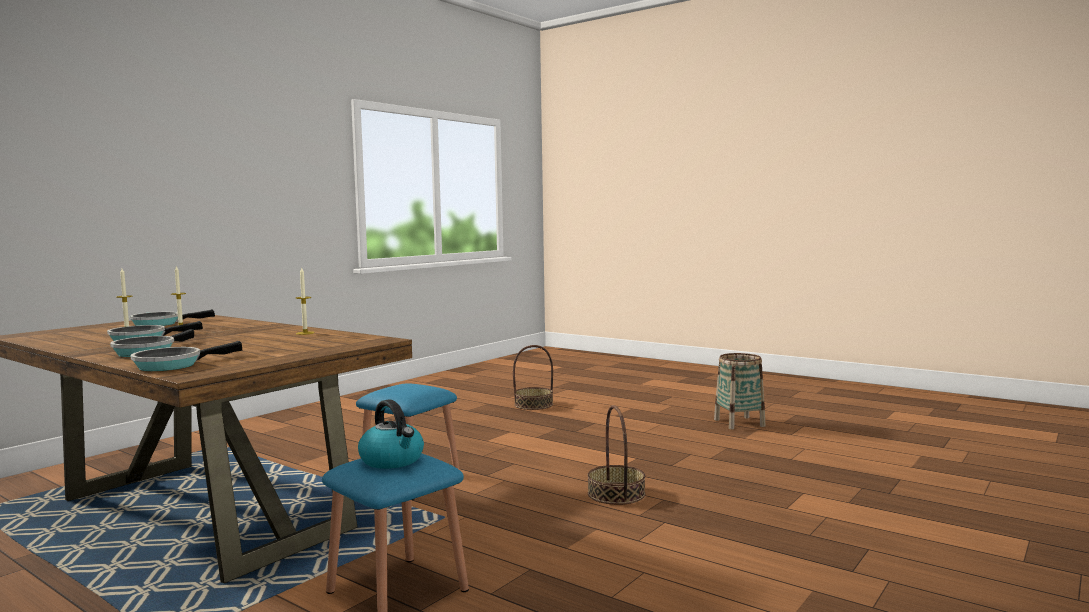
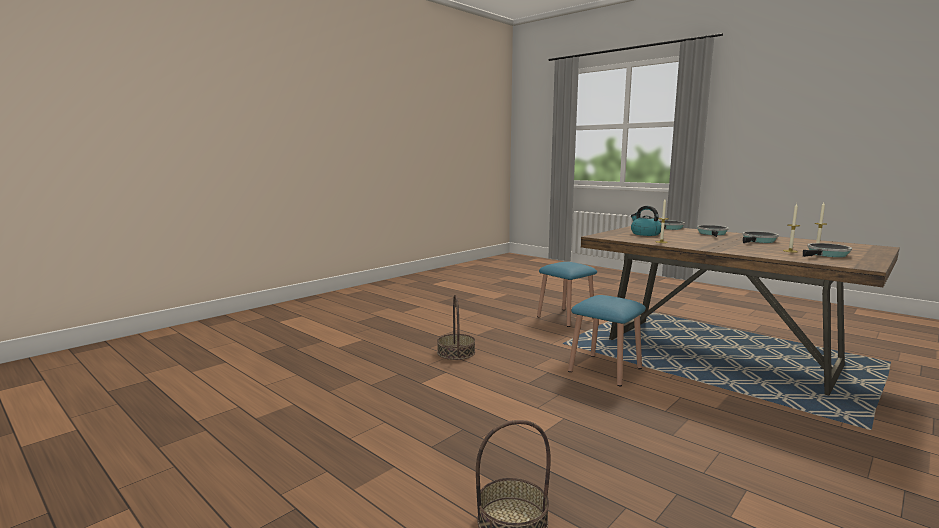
camera: 175 degrees left, 5 degrees up
(392, 460) = (567, 263): kettle -> kettle (645, 234)
(739, 423) = (257, 432): basket -> none

